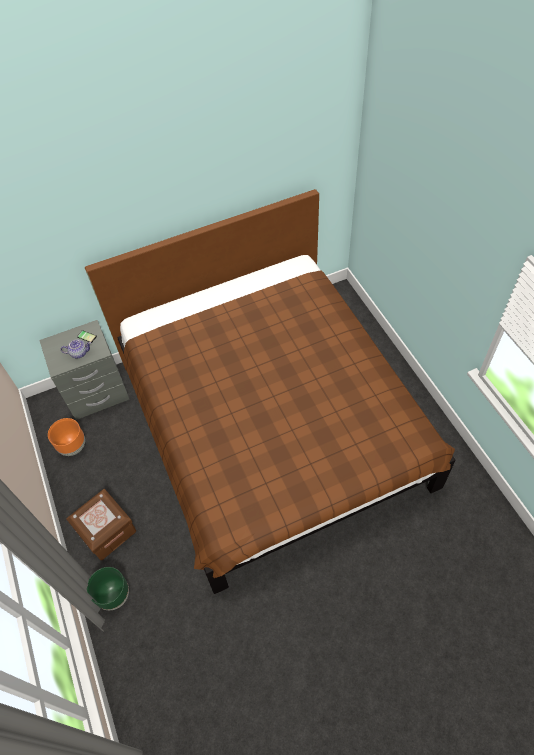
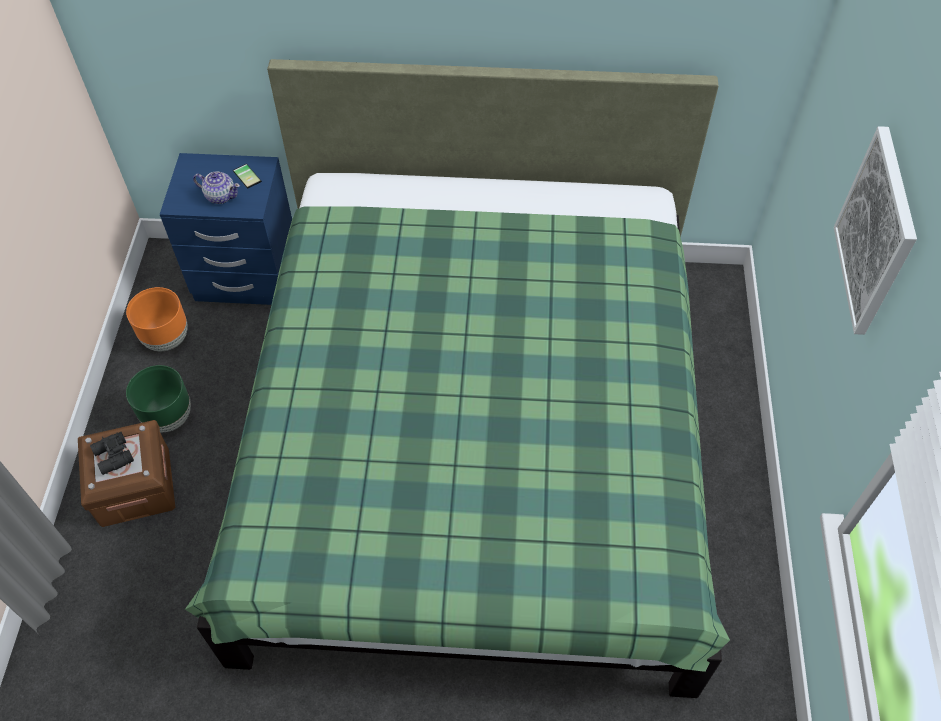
camera: 25 degrees right, 0 degrees up
(95, 518) = (113, 457): none -> black binoculars
(97, 394) = (247, 277): grey nightstand -> blue nightstand
(115, 595) = (87, 589): green planter -> green planter (169, 417)
(270, 423) = (473, 444): brown bed -> green bed
(442, 233) = (876, 232): none -> picture

